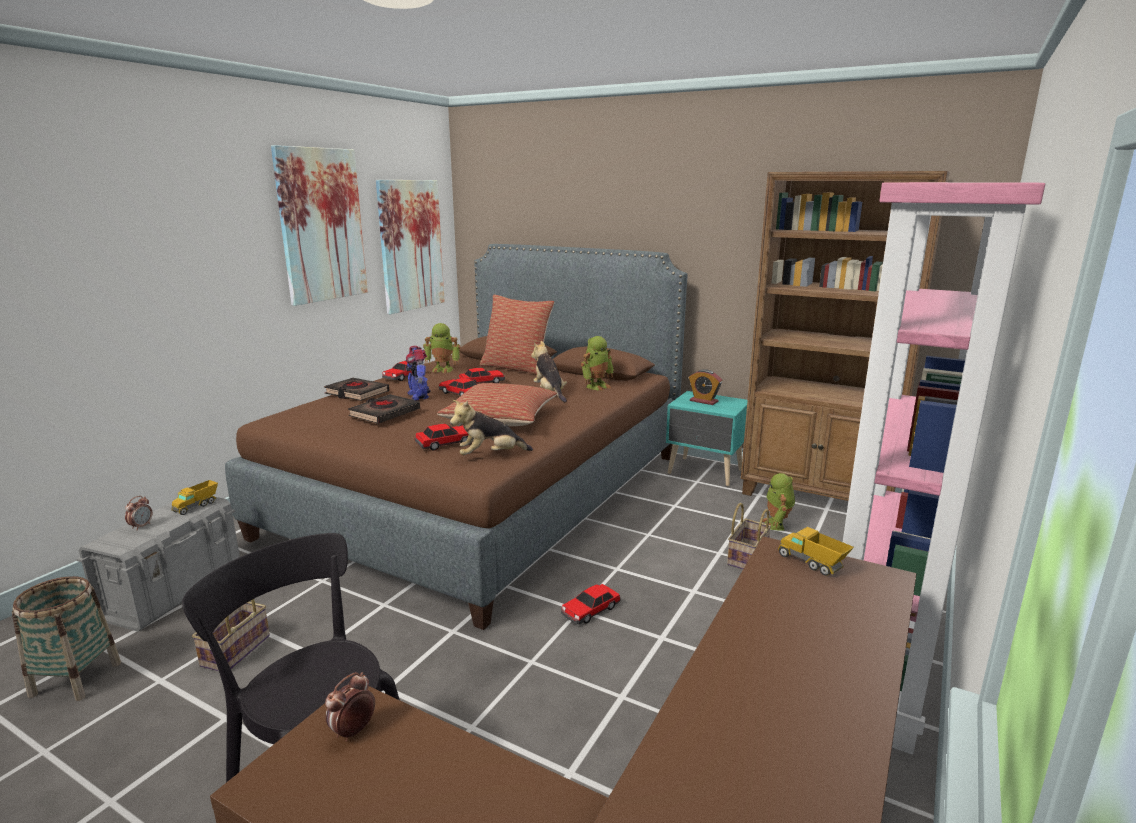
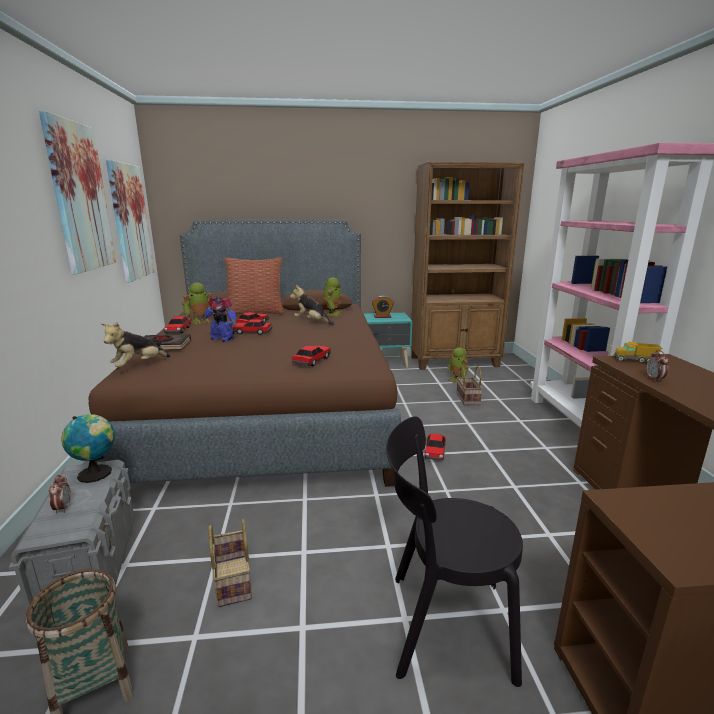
camera: 35 degrees left, 0 degrees up
(197, 506) = (97, 473): toy truck -> globe
(353, 731) = (648, 512): alarm clock -> alarm clock (654, 379)
(384, 413) = (224, 353): black book -> none
(490, 456) = (356, 361): plush toy -> plush toy (138, 366)
(500, 419) = (315, 341): pillow -> none

